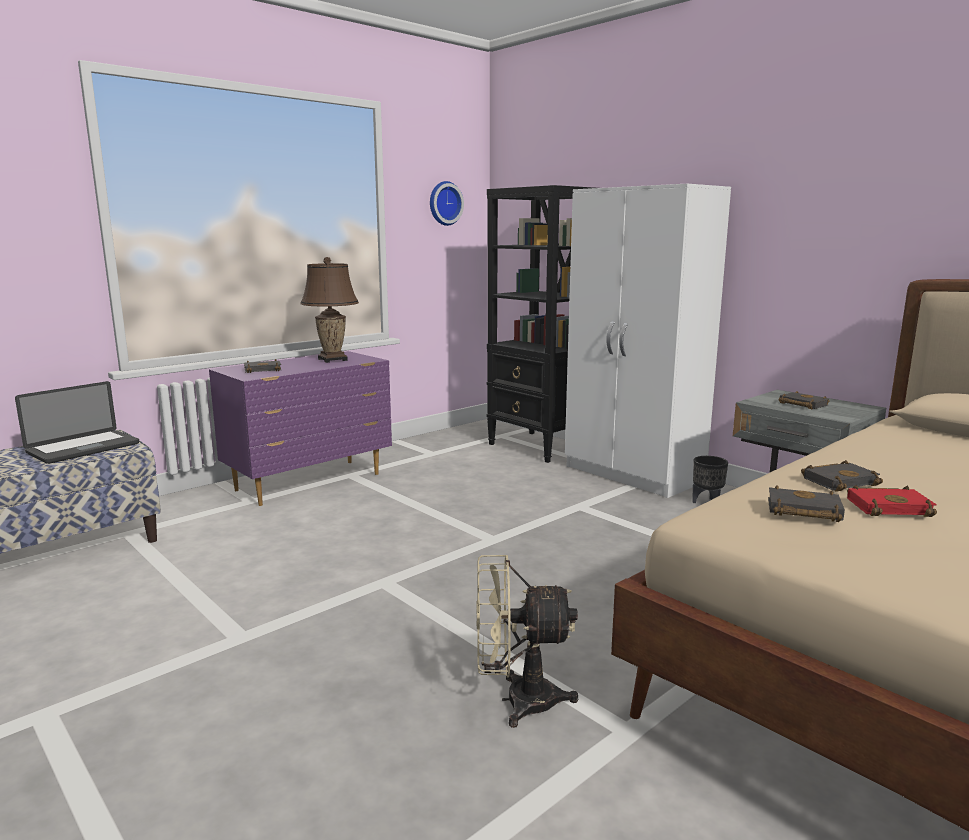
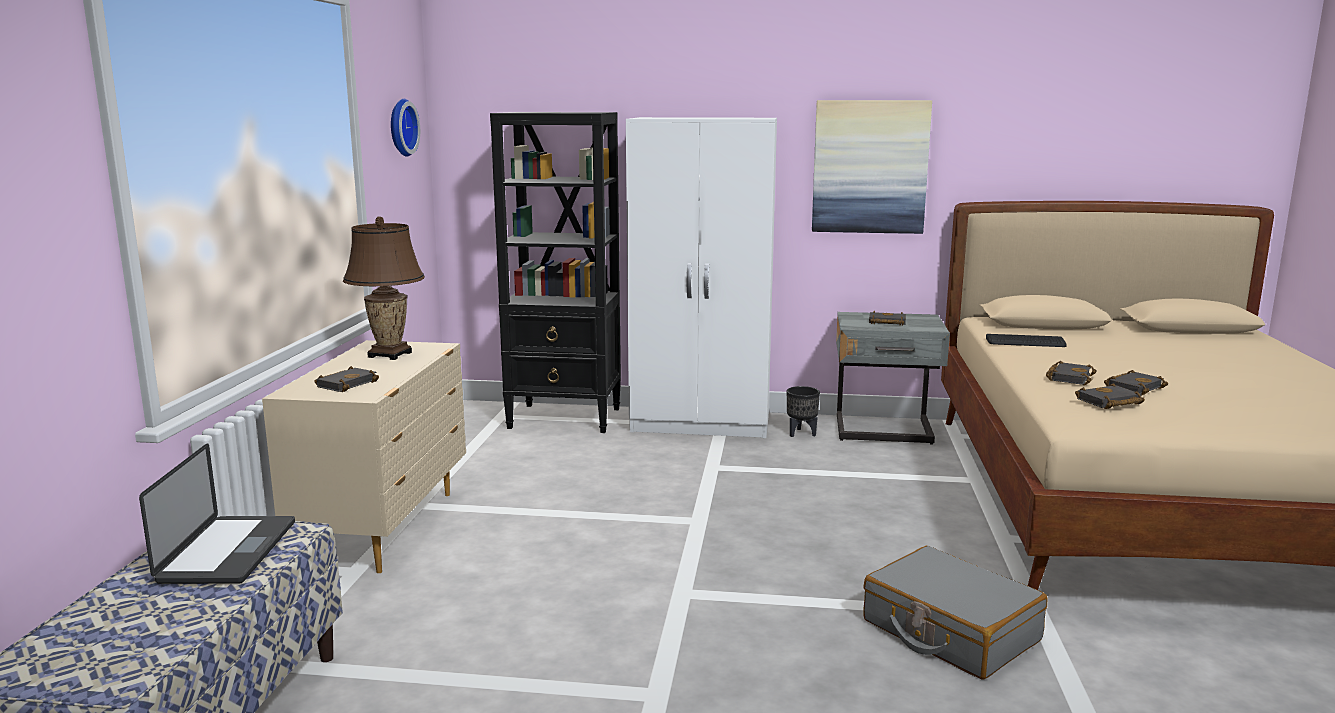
camera: 40 degrees left, 0 degrees up
(311, 482) = (385, 527): purple dresser -> beige dresser
(517, 700) = (950, 631): beige fan -> grey suitcase
(824, 237) = (870, 167): none -> picture
(889, 507) = (1133, 387): red book -> black book
(896, 443) = (1025, 342): none -> keyboard

